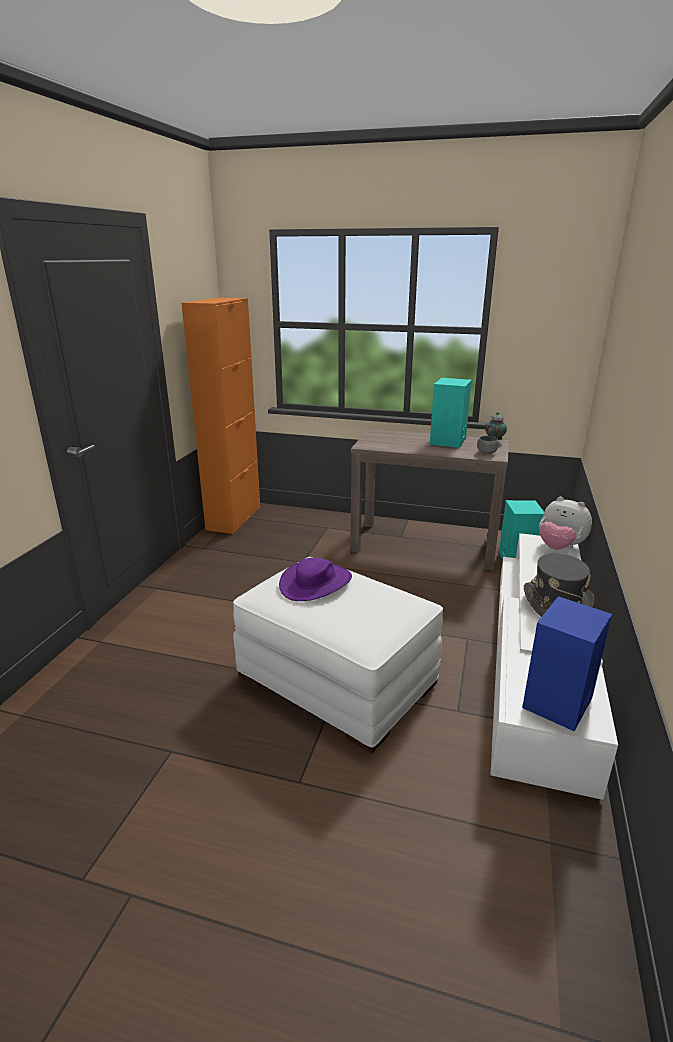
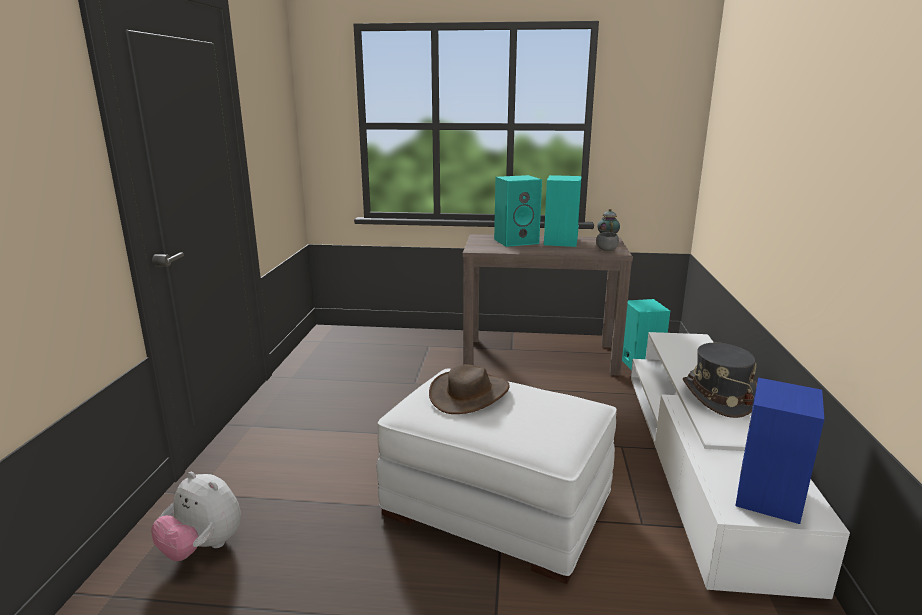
camera: 10 degrees left, 5 degrees down
(234, 518) = (320, 343): orange cabinet -> none
(316, 583) = (470, 393): purple hat -> brown hat
(406, 438) = (517, 241): none -> turquoise speaker
(559, 547) = (695, 342): plush toy -> plush toy (203, 548)

